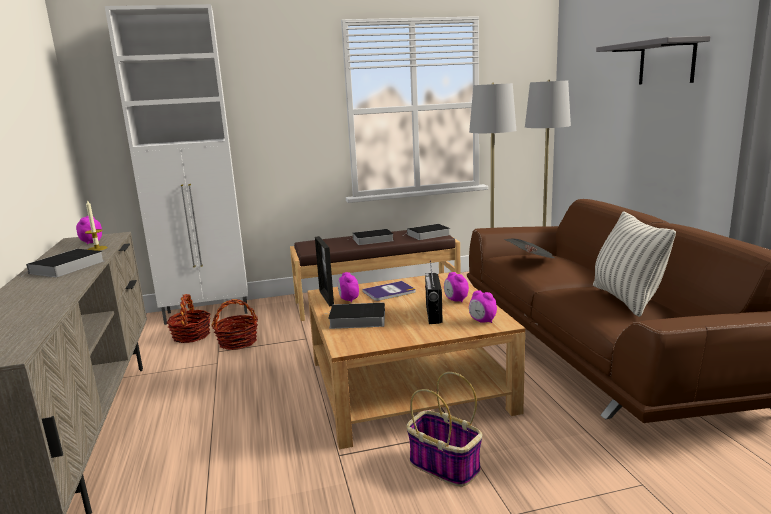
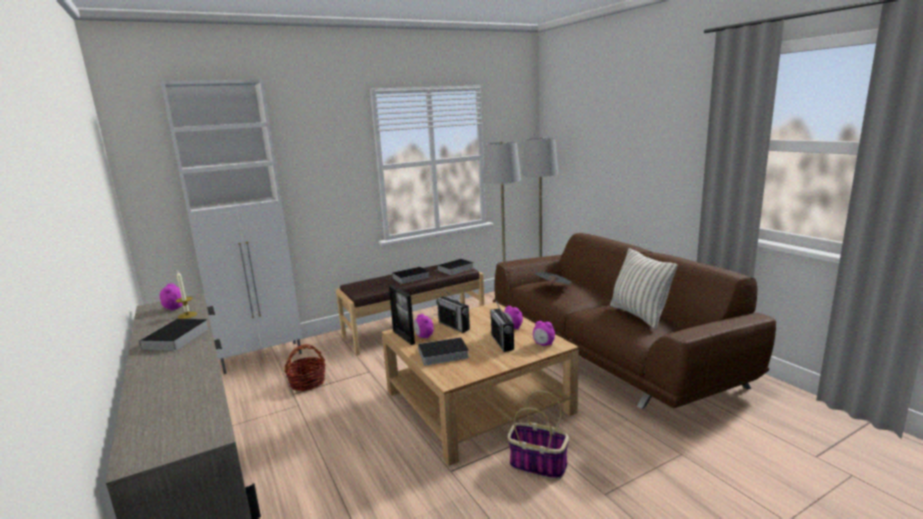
camera: 15 degrees left, 0 degrees up
(191, 336) = (258, 382): basket -> none
(389, 292) = (454, 326): book -> radio
(666, 62) = (637, 129): grey shelf -> none

